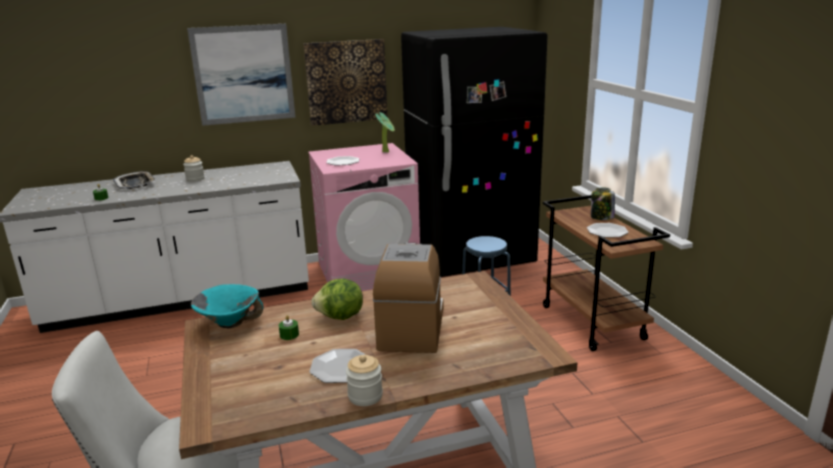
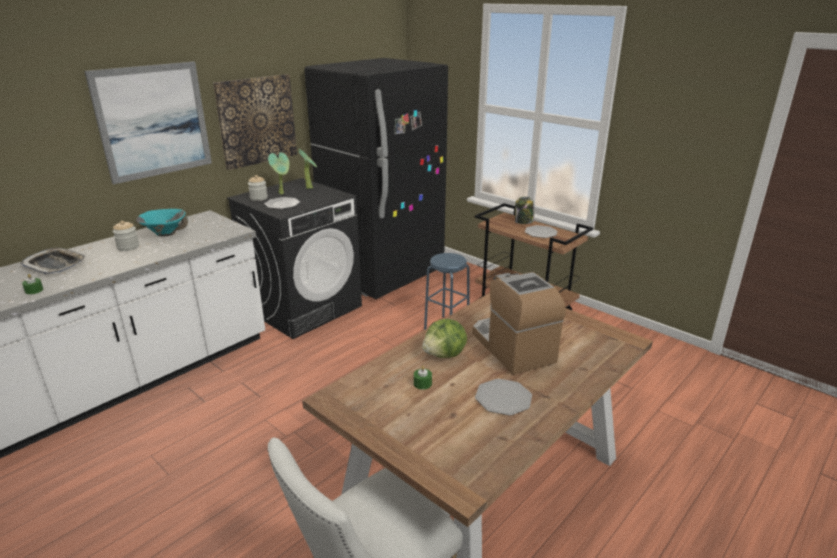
camera: 30 degrees left, 5 degrees up
(229, 323) = (352, 389): turquoise bowl -> turquoise bowl (165, 234)
(356, 153) = (282, 193): none -> potted plant
(365, 396) = (552, 415): jar -> jar (259, 198)
(368, 272) = (304, 308): pink washing machine -> black washing machine

